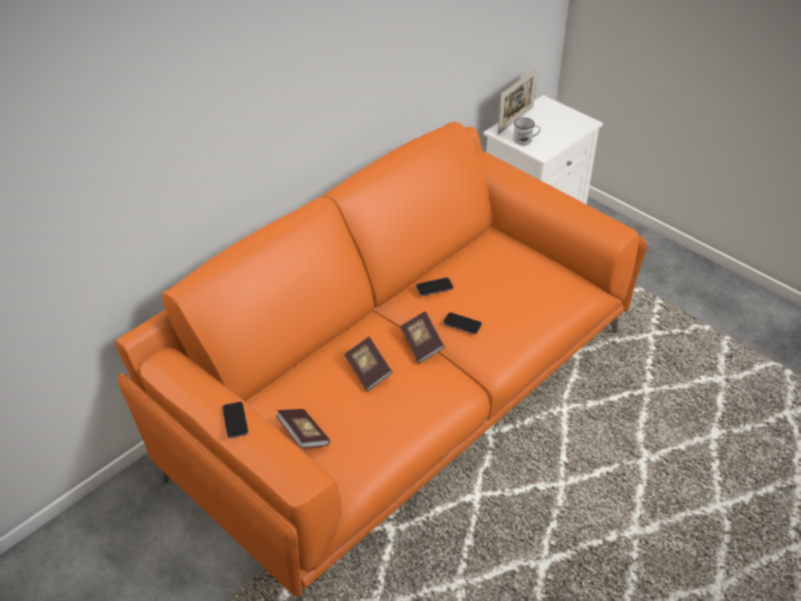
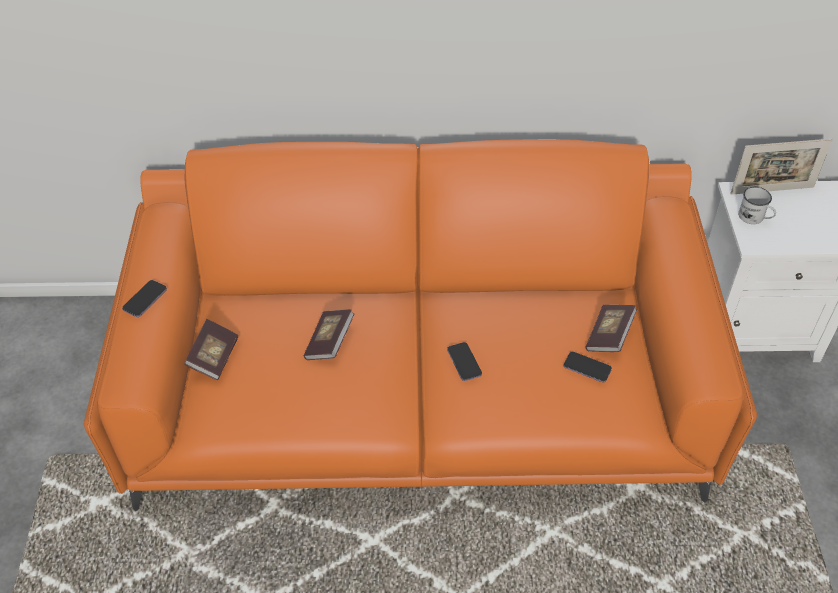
camera: 45 degrees right, 5 degrees up
(421, 344) = (405, 354): book -> book (609, 336)
(434, 288) = (485, 309): phone -> phone (587, 368)

